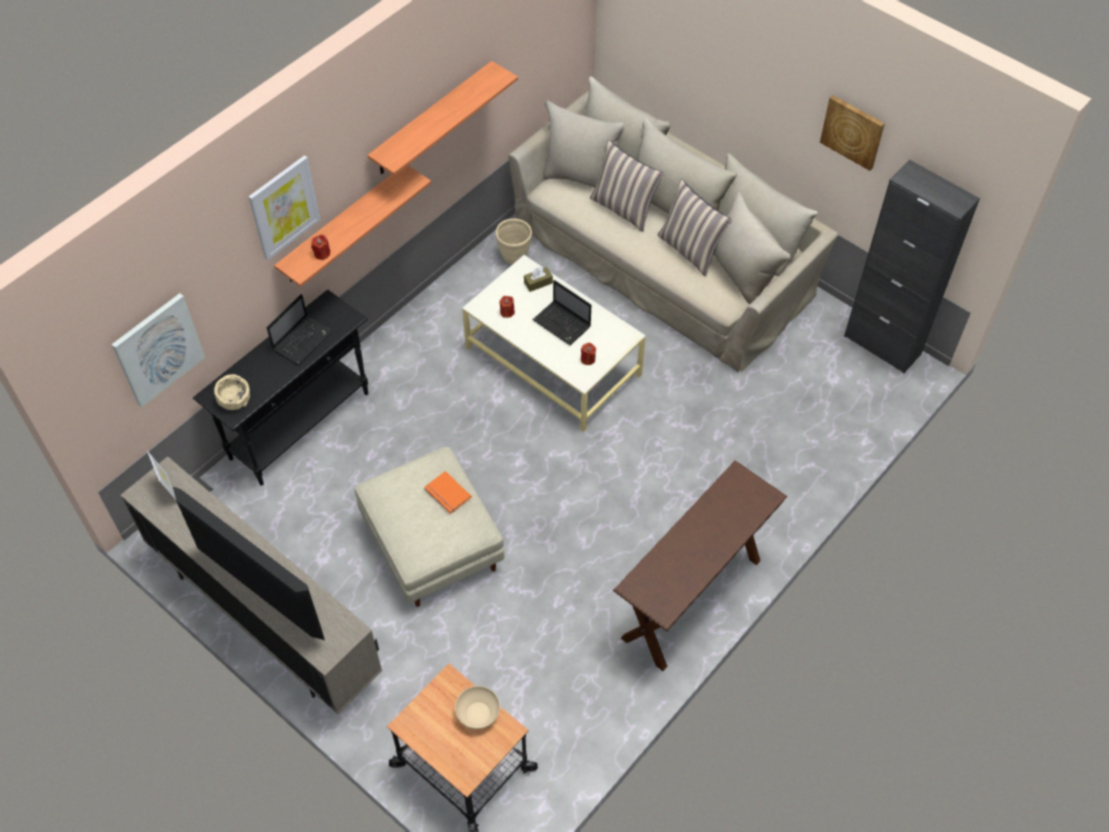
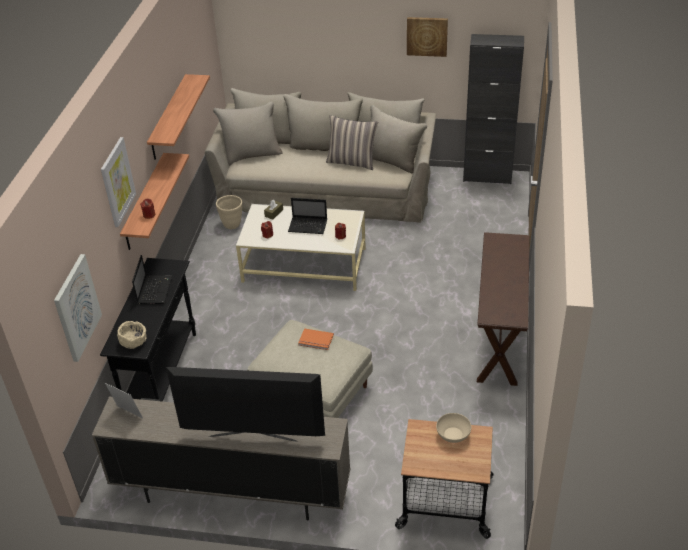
camera: 30 degrees left, 15 degrees down
(624, 208) = (294, 158): pillow -> none

